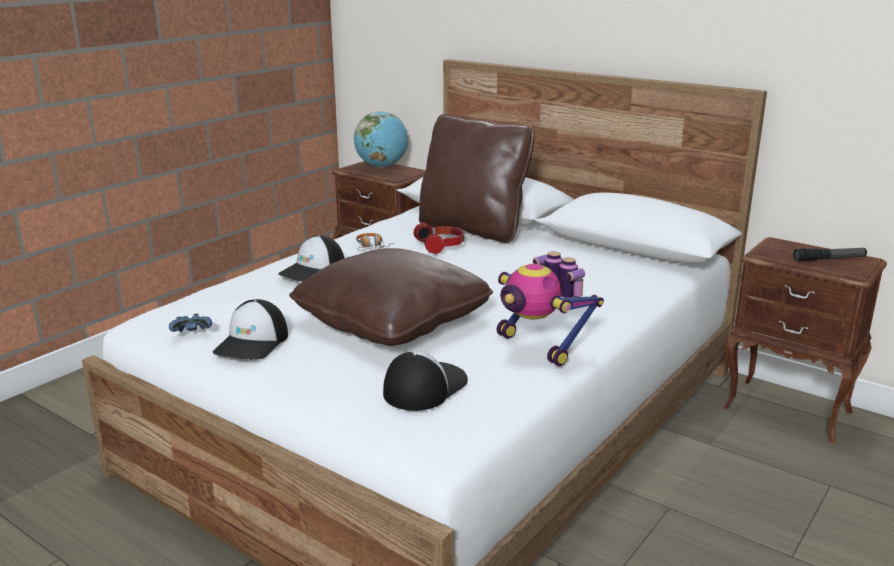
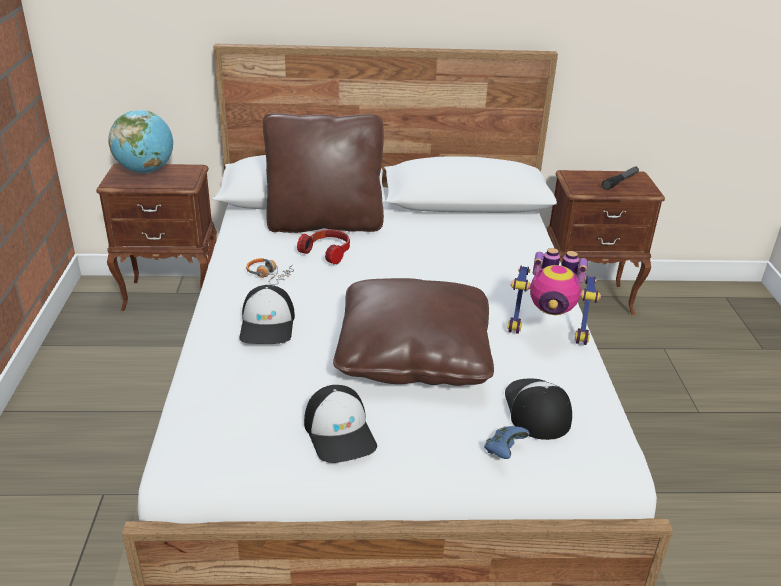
camera: 40 degrees left, 10 degrees up
(192, 333) = (265, 449): blue game controller -> blue game controller (504, 450)

